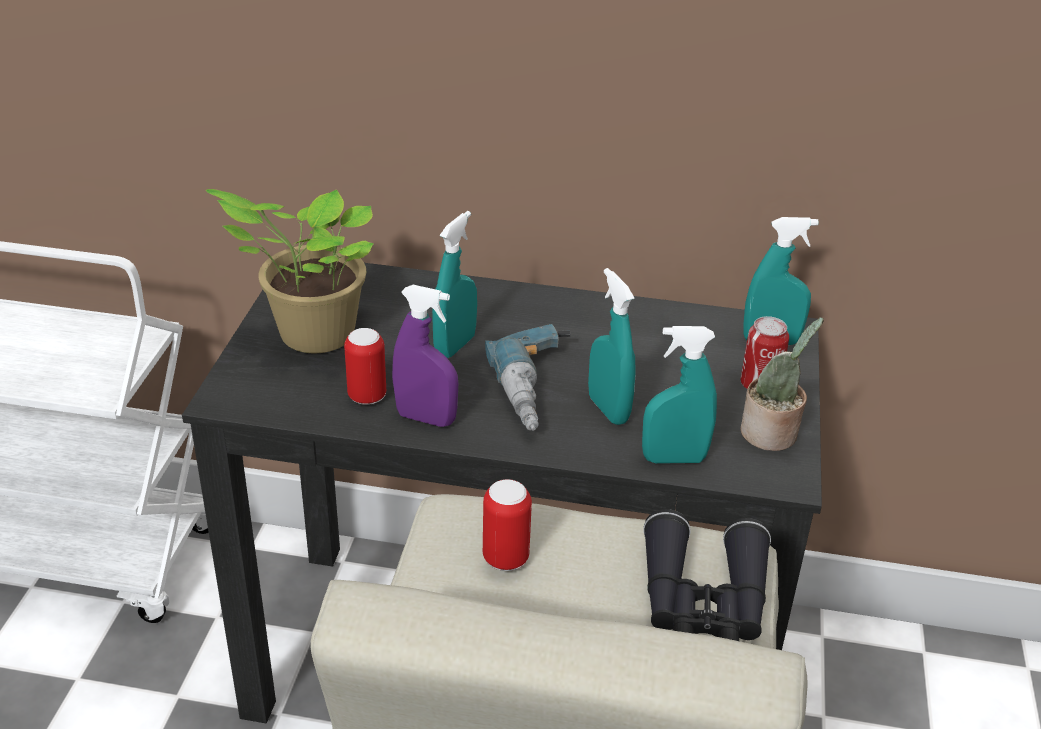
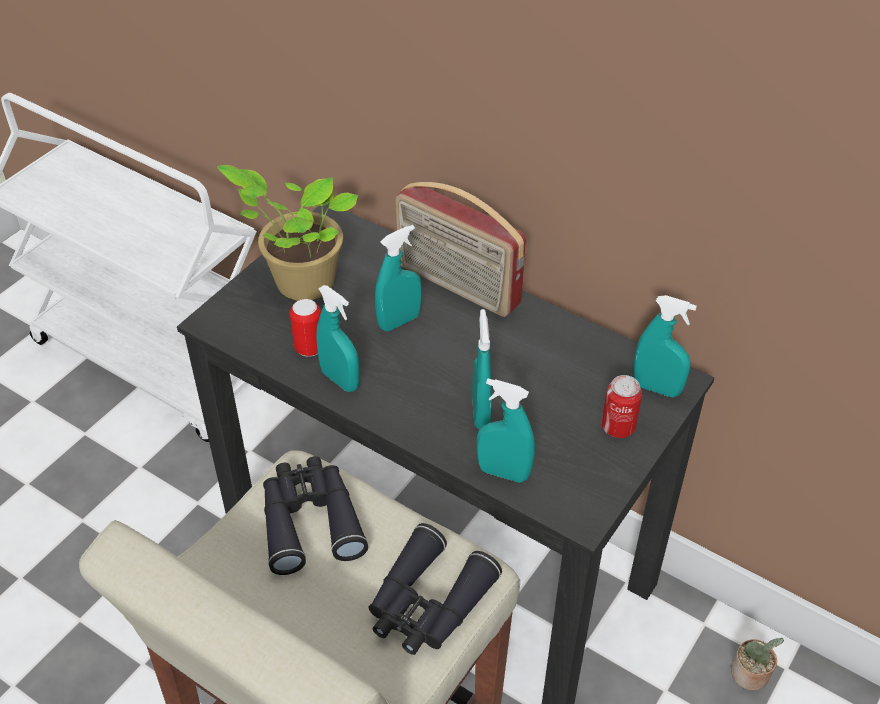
camera: 25 degrees right, 10 degrees up
(426, 418) = (340, 380): purple spray bottle -> turquoise spray bottle
(496, 298) = (457, 286): none -> radio
(505, 558) = (310, 520): can -> black binoculars
(542, 390) = (441, 381): power drill -> none
(771, 435) = (596, 476): potted plant -> potted plant (751, 676)

